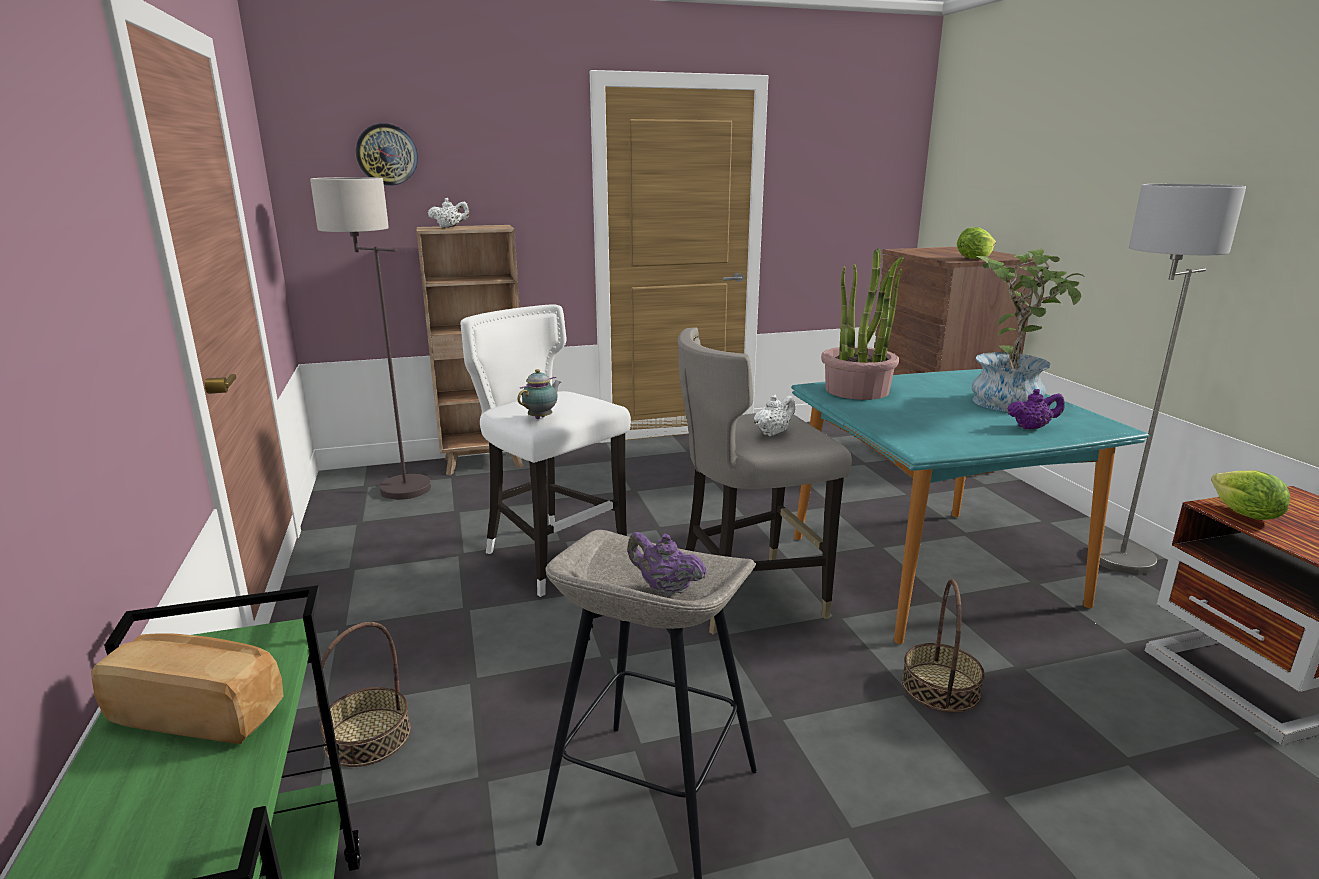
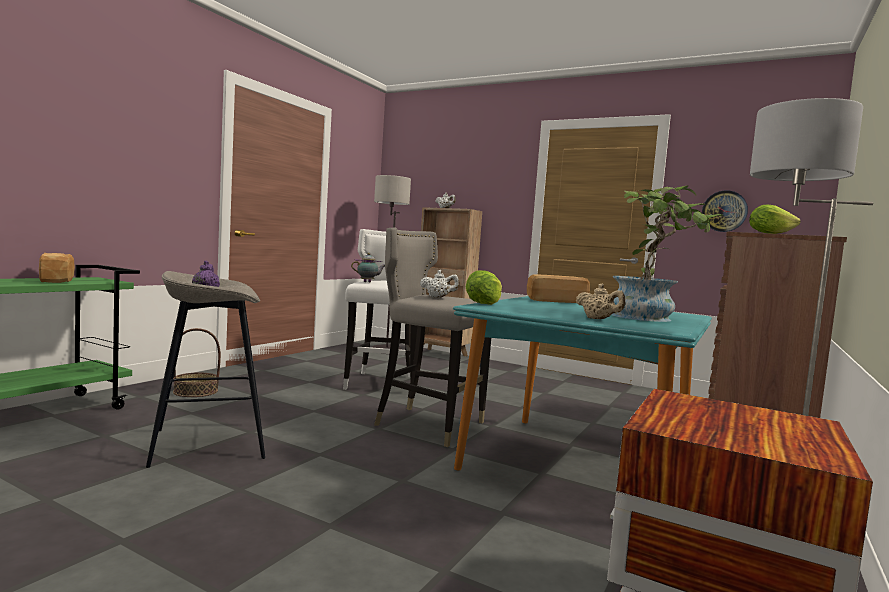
camera: 45 degrees right, 15 degrees down
(387, 154) = (429, 171): wall clock -> wall clock (724, 211)
(857, 390) = (556, 301): potted plant -> bread
(940, 687) = (426, 490): basket -> none
(1031, 428) = (598, 319): purple teapot -> beige teapot
(1244, 515) = (682, 403): lettuce -> lettuce (483, 304)

